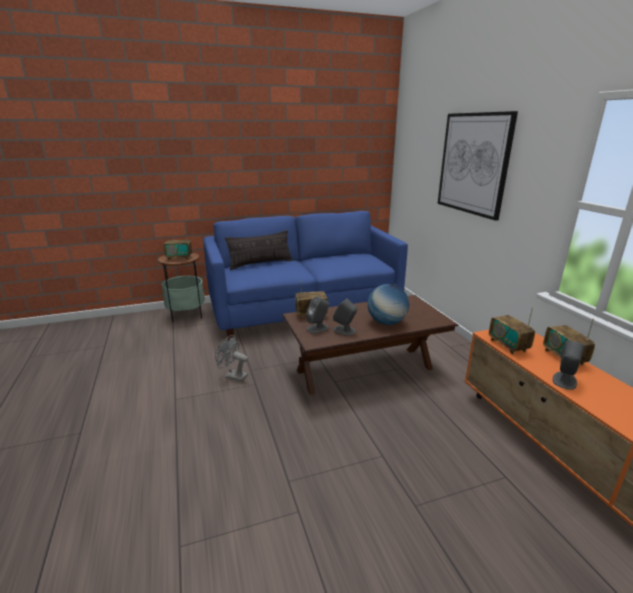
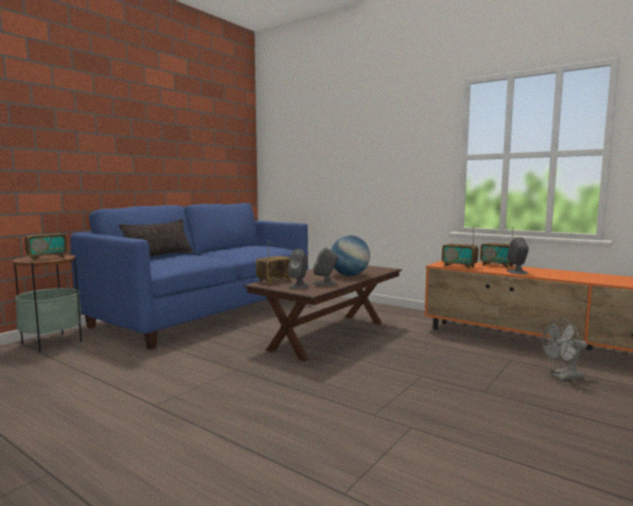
camera: 35 degrees left, 15 degrees down
(232, 376) = (201, 371): grey fan -> grey fan (563, 377)
(473, 164) = (360, 144): picture -> none

